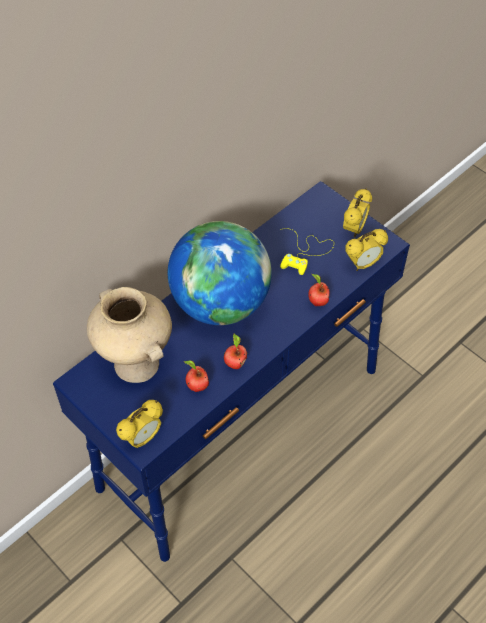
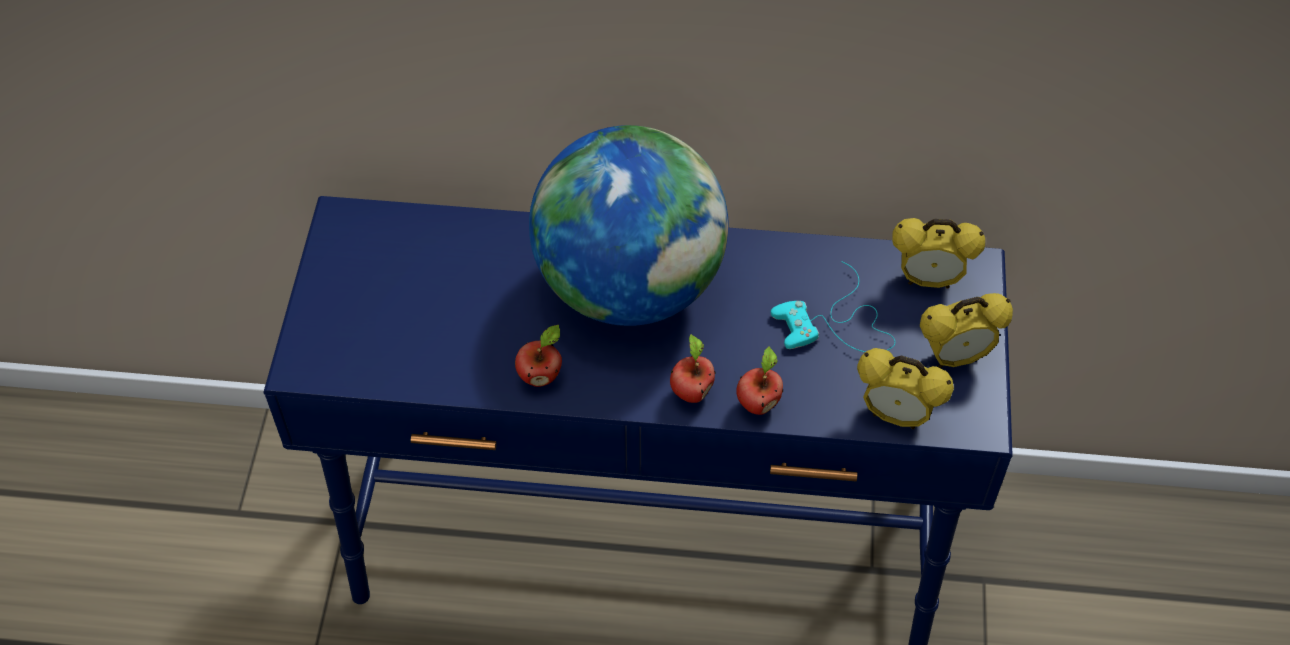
camera: 50 degrees right, 0 degrees up
(135, 363) = (429, 260): beige vase -> none
(143, 438) = (316, 356): alarm clock -> alarm clock (928, 280)
(196, 386) = (457, 357): apple -> apple (690, 392)
(305, 252) = (837, 324): yellow game controller -> turquoise game controller

